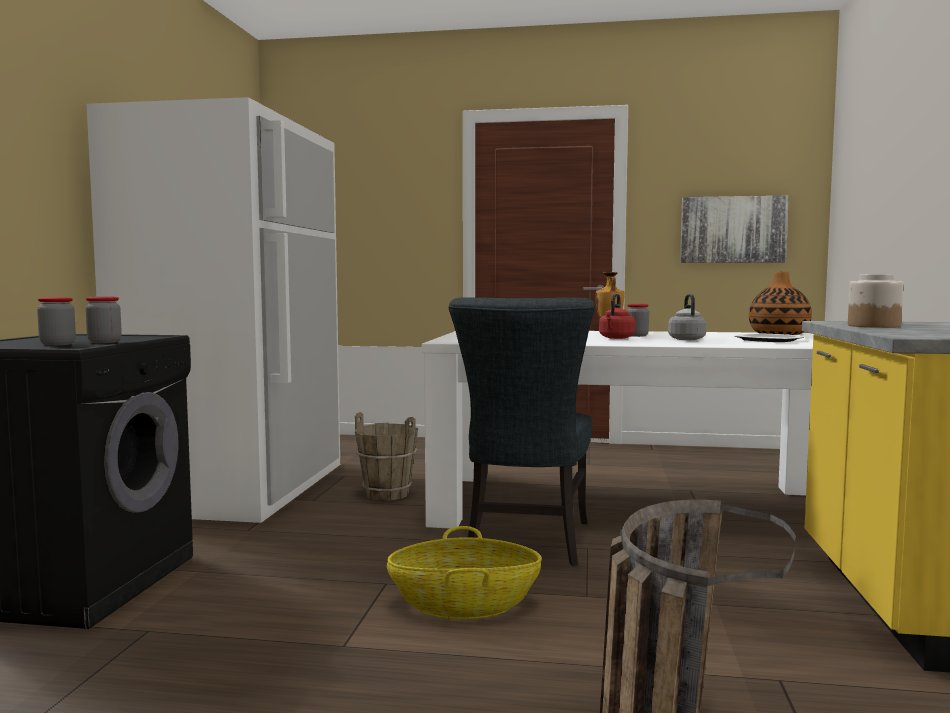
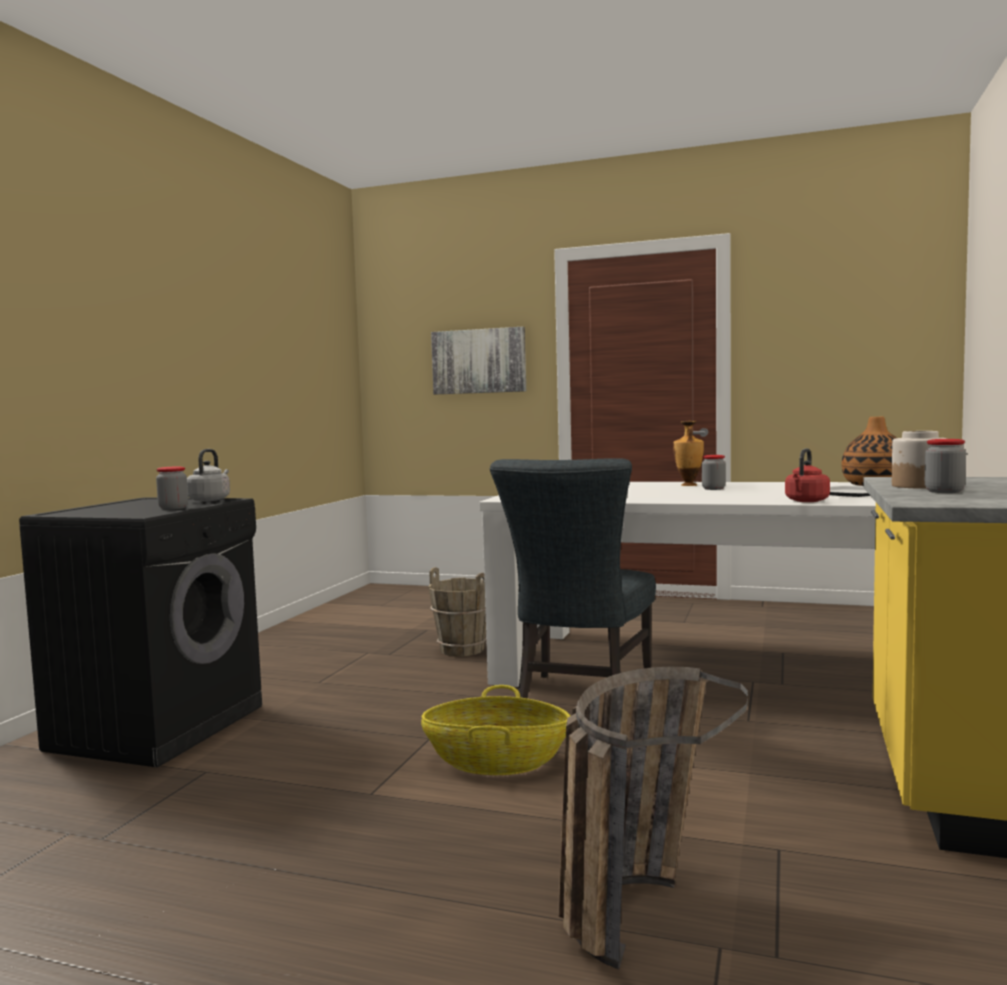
camera: 10 degrees right, 0 degrees up
(57, 344) = (132, 511): jar -> jar (944, 491)
(239, 486) = (324, 638): white fridge -> none
(616, 338) = (686, 492): red kettle -> red kettle (806, 501)
(686, 339) = (759, 493): grey kettle -> grey kettle (210, 500)
(732, 230) = (850, 364): picture -> picture (479, 361)

